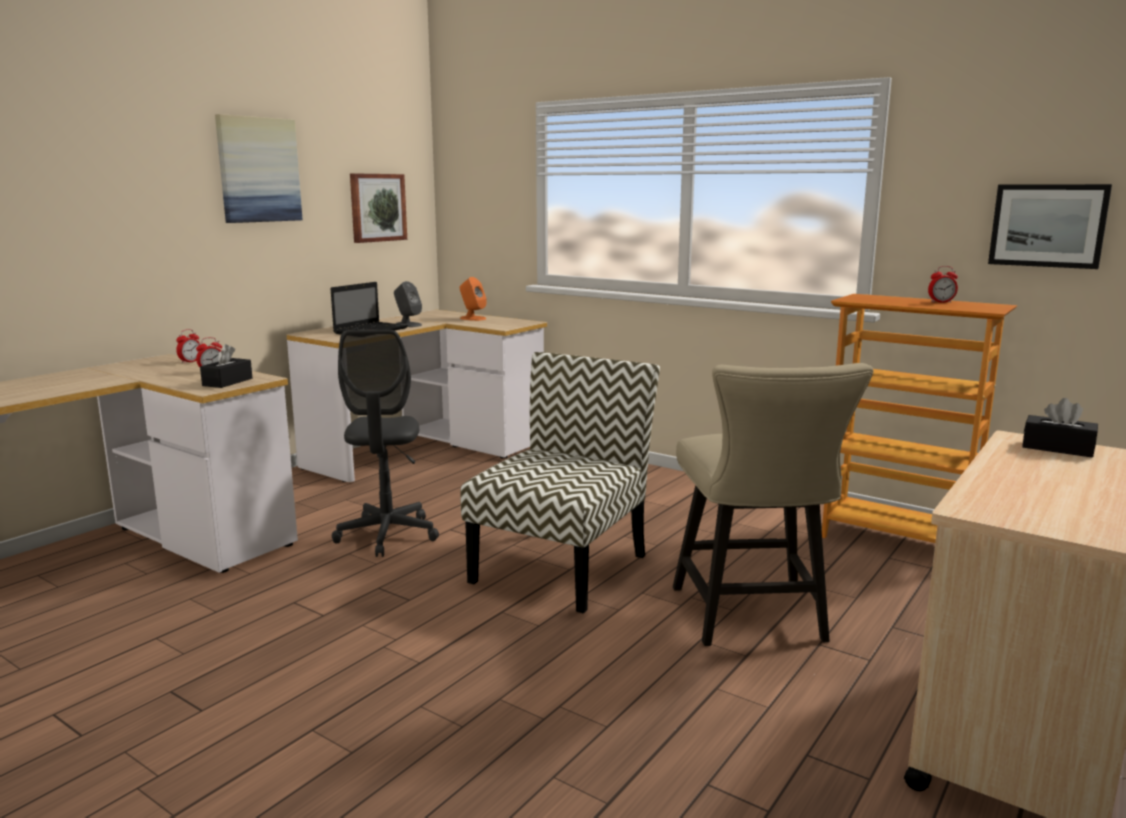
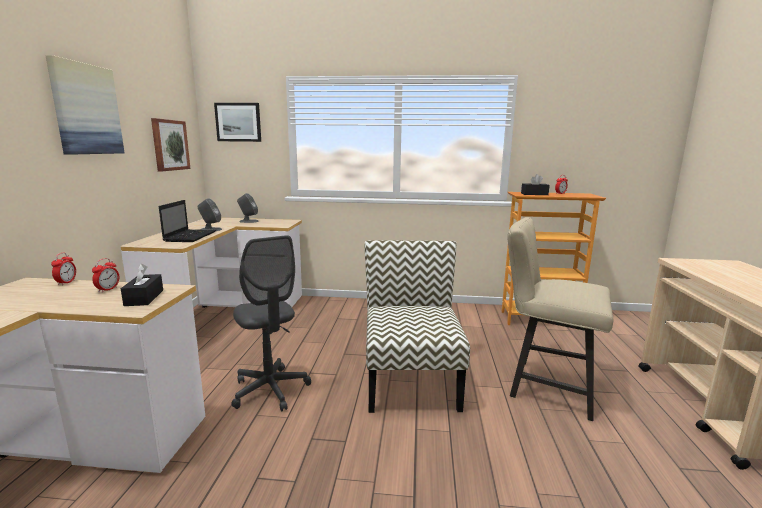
camera: 30 degrees left, 0 degrees up
(472, 318) = (248, 221): orange speaker -> grey speaker
(753, 619) = (544, 385): beige chair -> beige chair turned 150 degrees clockwise
(1047, 225) = (594, 154): picture -> picture (238, 122)
(1057, 448) = (702, 263): black tissue box -> black tissue box (534, 194)

